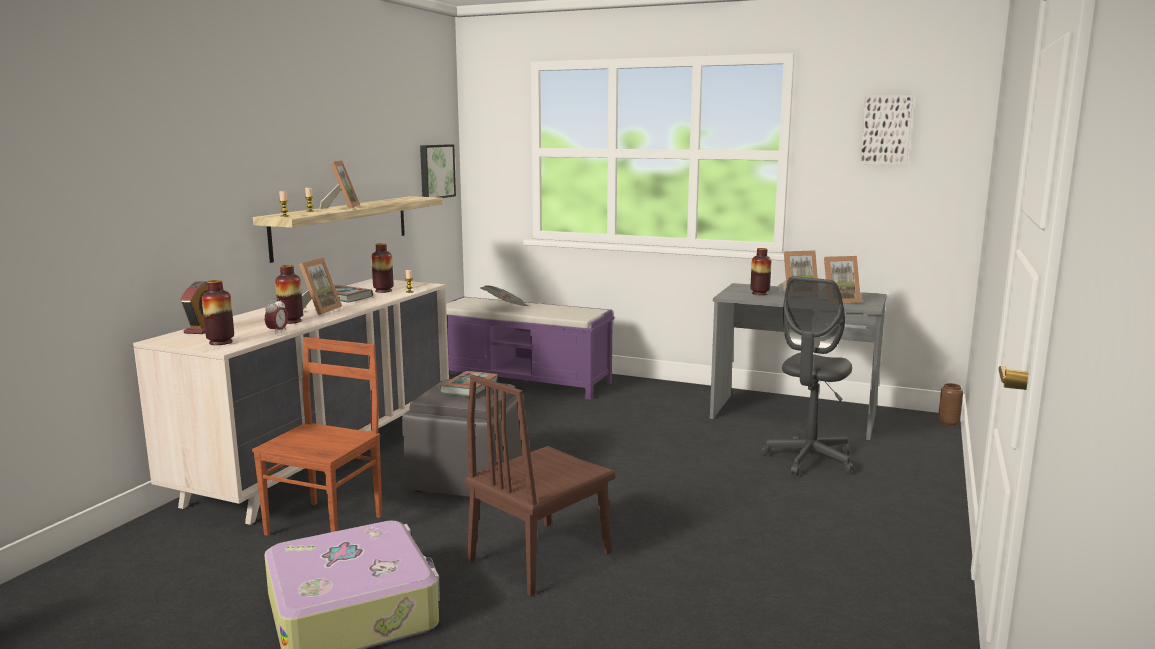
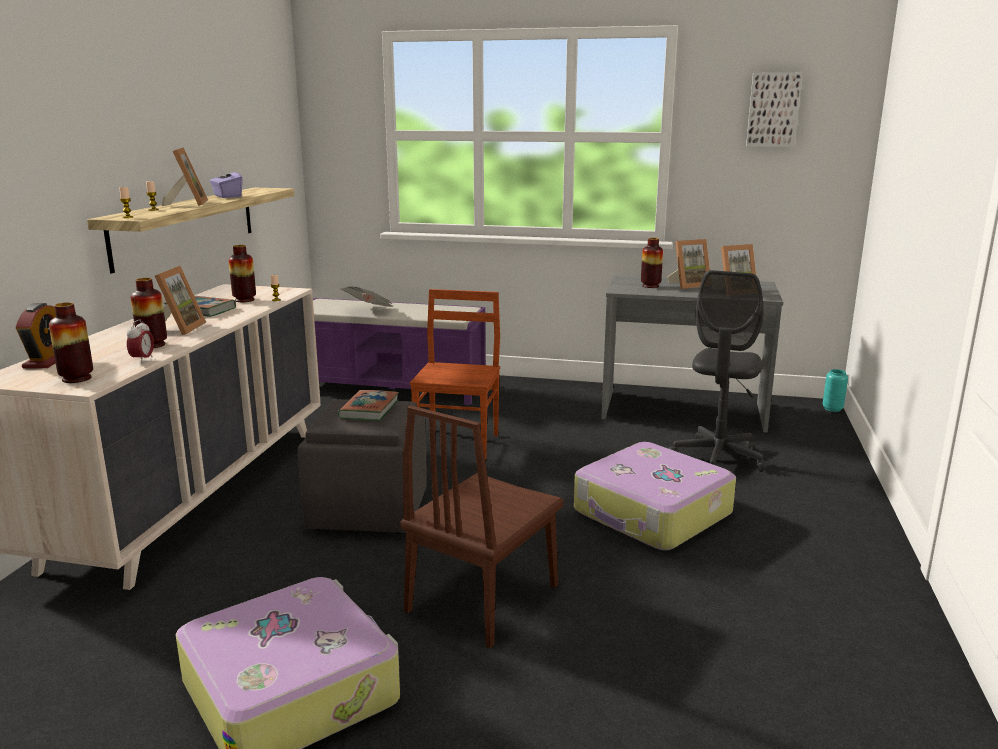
camera: 10 degrees left, 5 degrees up
(327, 524) = (224, 581): brown chair -> brown chair (459, 443)
(379, 202) = (227, 196): none -> purple tissue box
(435, 171) = (278, 158): picture -> none
(723, 502) = (652, 514): none -> suitcase
(948, 423) = (832, 409): brown vase -> turquoise vase

